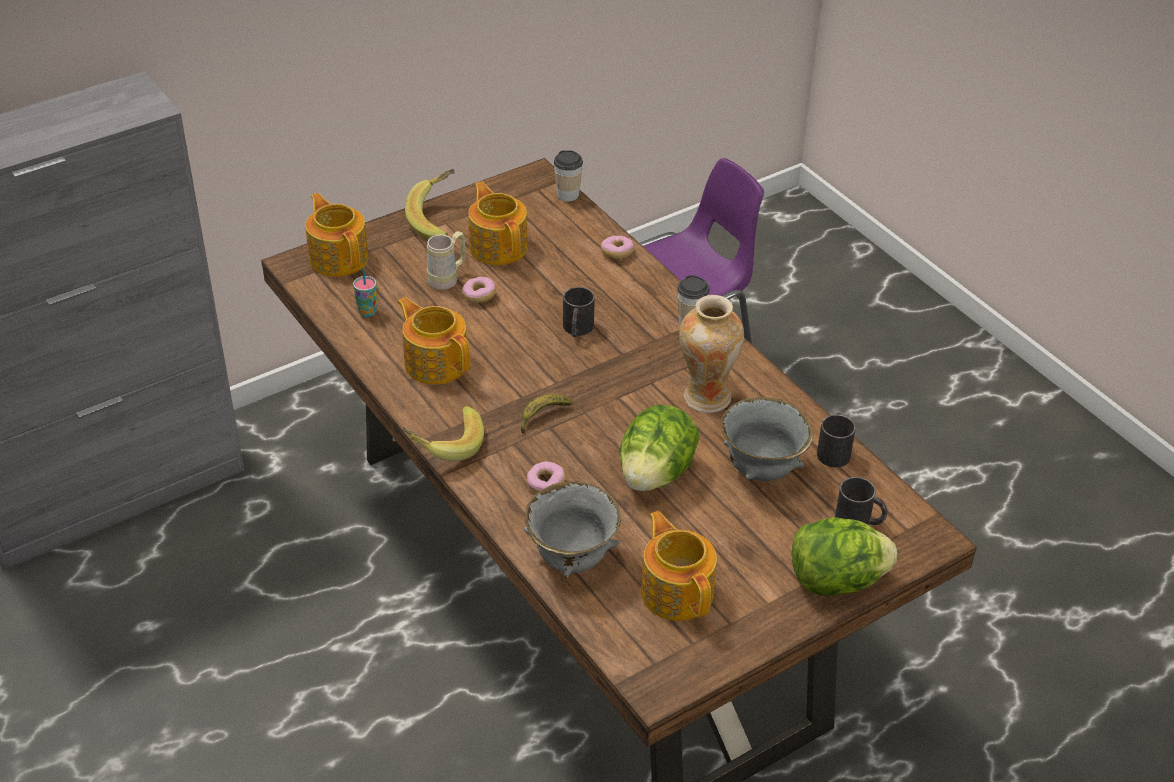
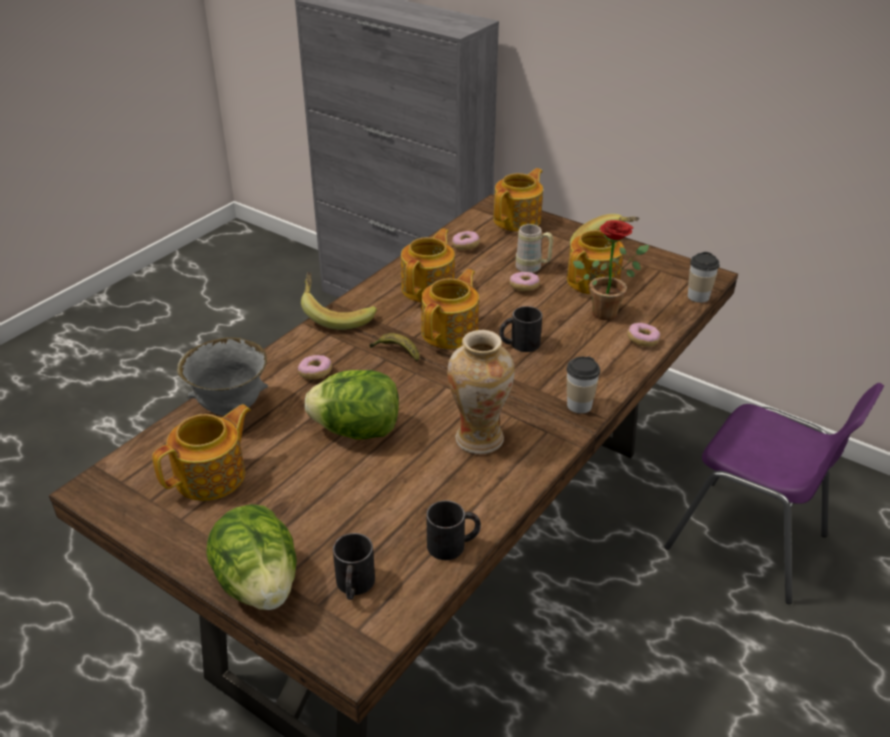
camera: 70 degrees right, 5 degrees down
(367, 312) = (465, 246): cup -> donut
(529, 369) = (451, 332): none -> teapot
(556, 256) = (608, 311): none -> potted plant
(760, 472) = (393, 497): grey bowl -> none

